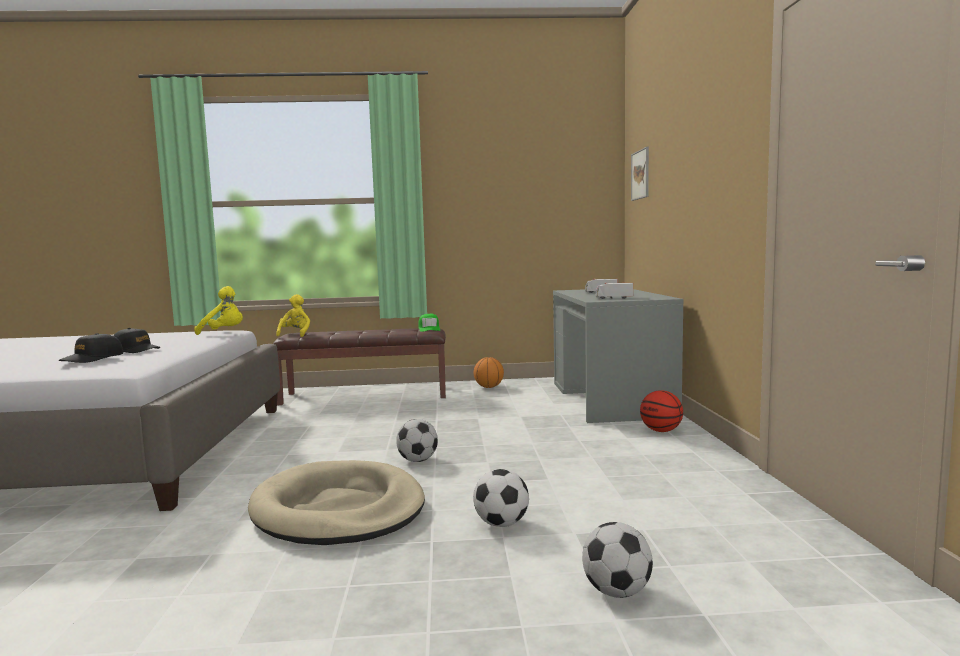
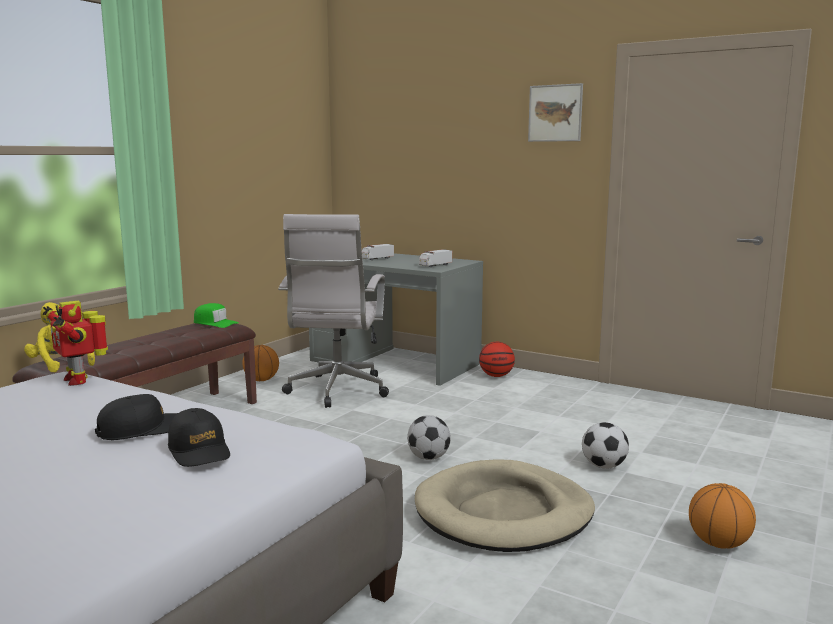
camera: 55 degrees left, 5 degrees up
(224, 332) = (78, 380): yellow plush toy -> toy robot
(364, 625) = (718, 543): none -> basketball
(505, 405) = (336, 392): none -> white office chair
(616, 592) = (727, 466): football -> none
(640, 174) = (376, 137): picture -> picture (555, 113)

